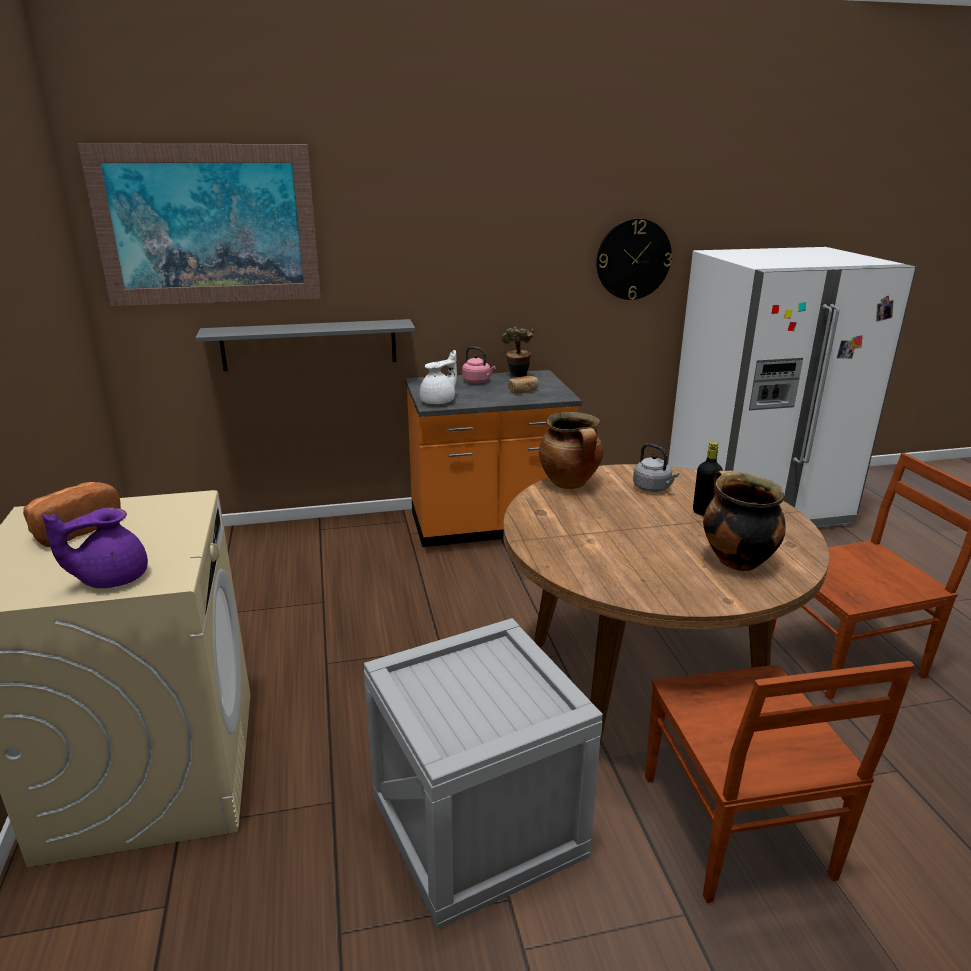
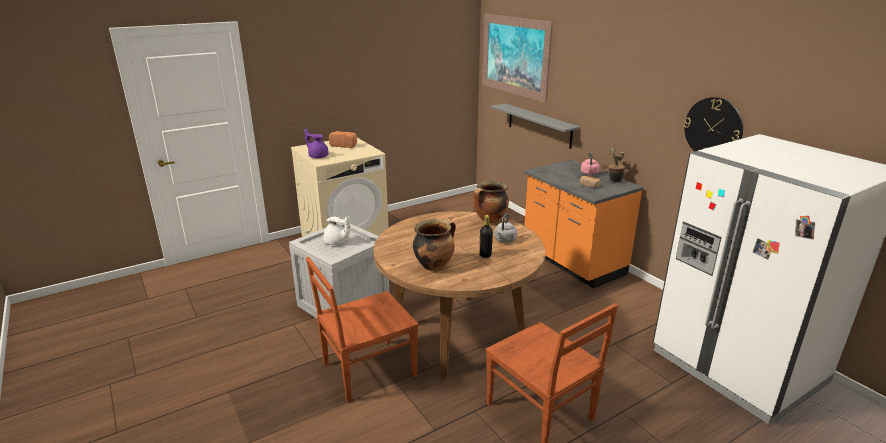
camera: 70 degrees right, 0 degrees up
(439, 401) = (543, 171): white teapot -> white teapot (336, 242)

